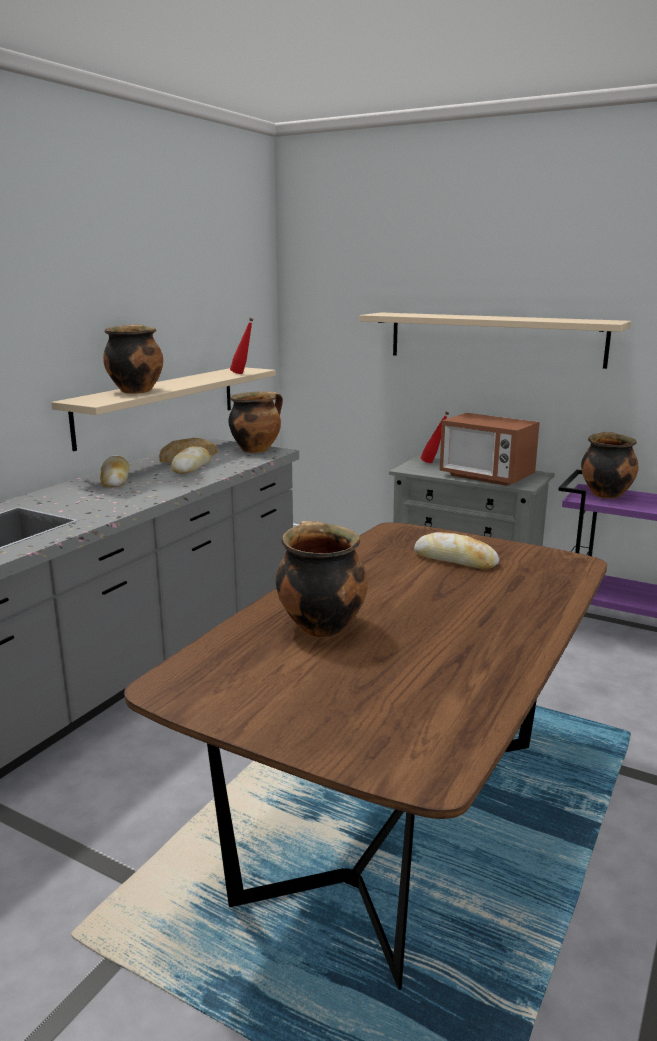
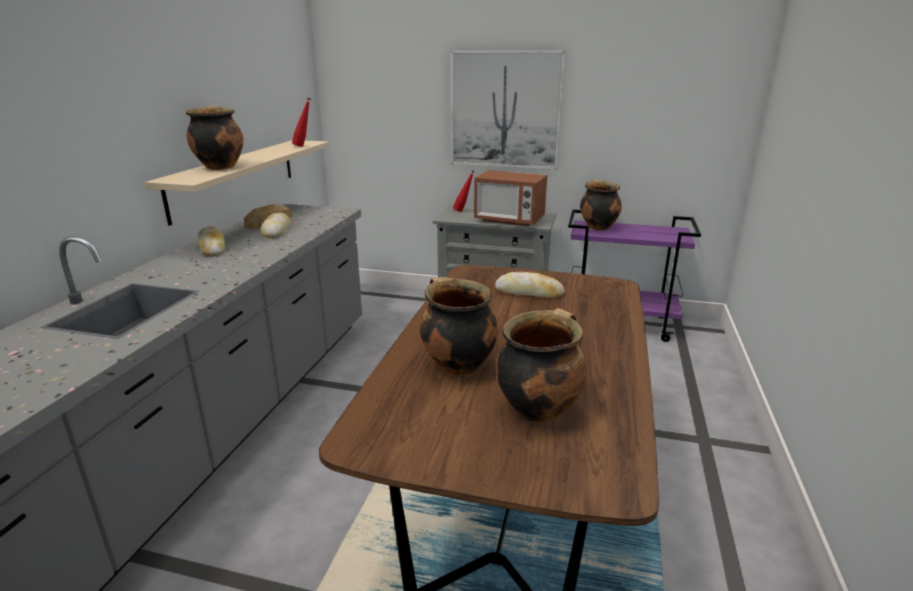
camera: 15 degrees left, 5 degrees up
(256, 450) = (324, 211): cooking pot -> cooking pot (538, 409)
(494, 339) = (505, 110): beige shelf -> picture

